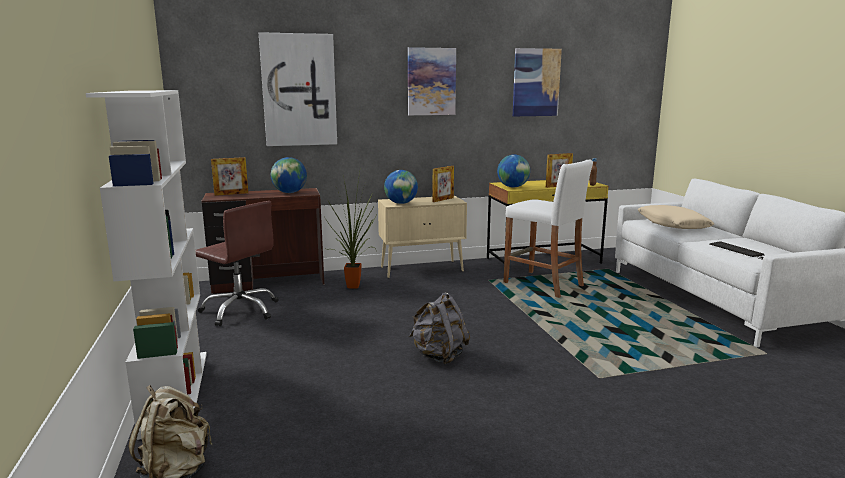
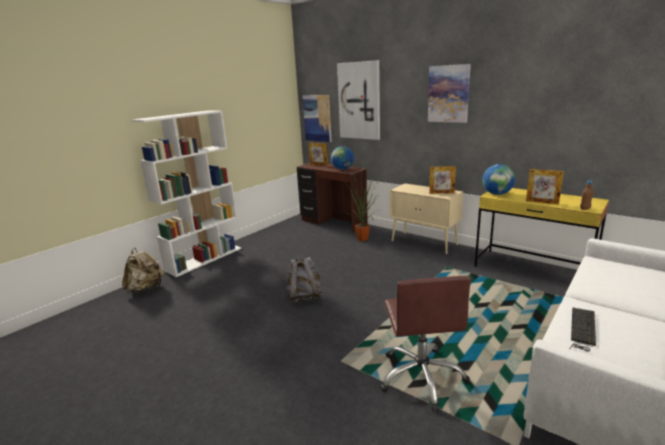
camera: 55 degrees right, 5 degrees up
(240, 310) = (292, 233): brown office chair -> brown office chair (422, 377)
(401, 203) = (406, 189): globe -> none
(536, 82) = (555, 93): picture -> picture (317, 118)
(543, 284) = (479, 287): white stool -> none
(672, 225) = (612, 277): beige pillow -> none

